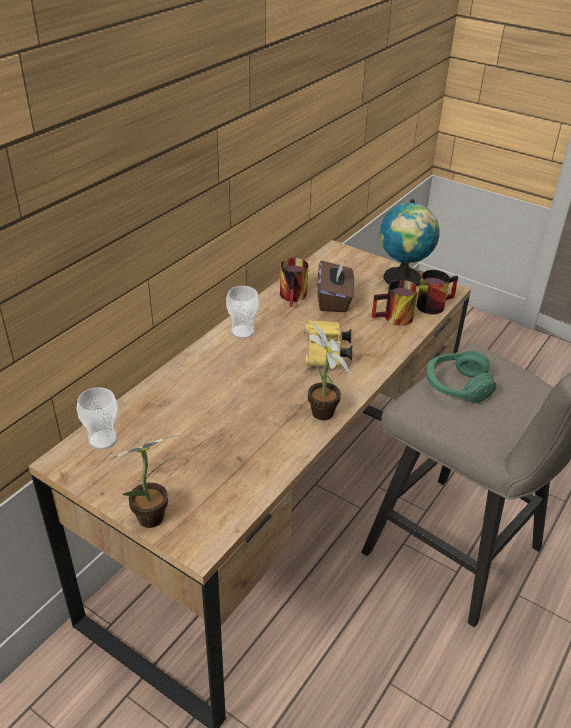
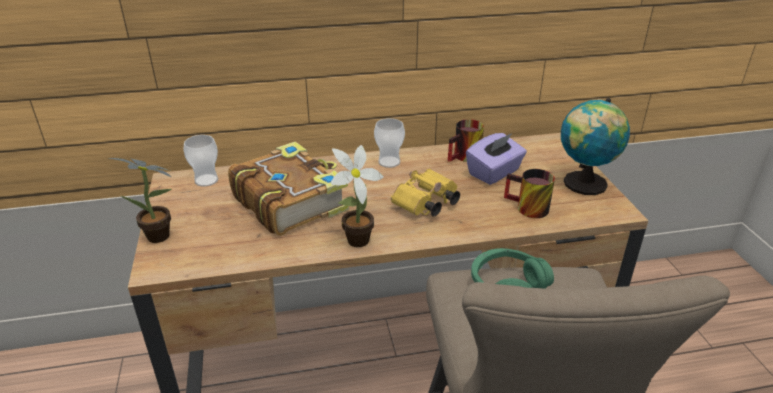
camera: 45 degrees right, 5 degrees down
(216, 413) = (290, 201): none -> book
(334, 300) = (494, 173): brown tissue box -> purple tissue box
(433, 304) = (584, 214): mug -> none

